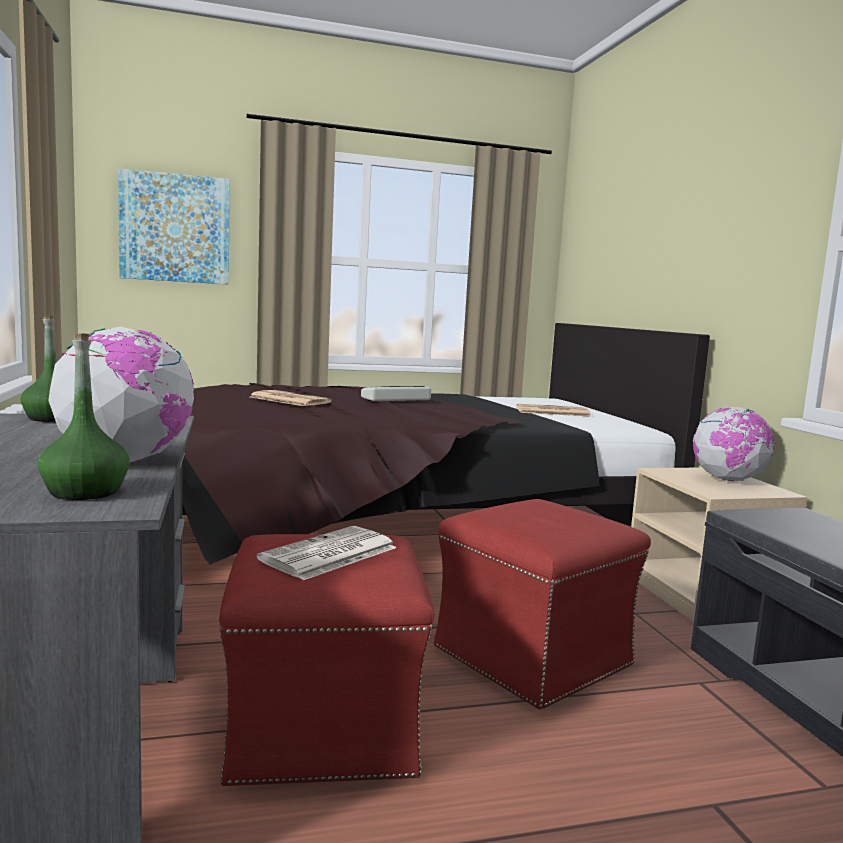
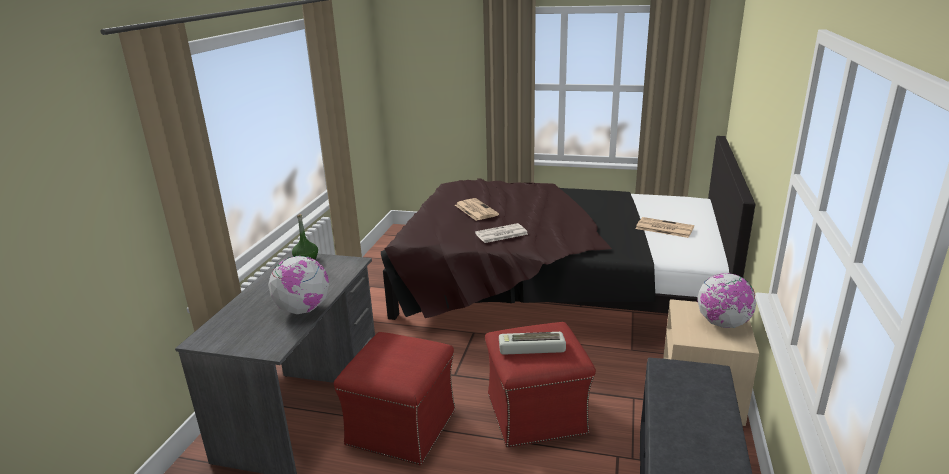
camera: 30 degrees right, 15 degrees up
(84, 492) = (270, 336): green bottle -> none
(175, 228) = (435, 72): picture -> none
(328, 554) = (395, 356): newspaper -> newspaper (501, 234)
(396, 399) = (549, 210): keyboard -> keyboard (531, 348)

